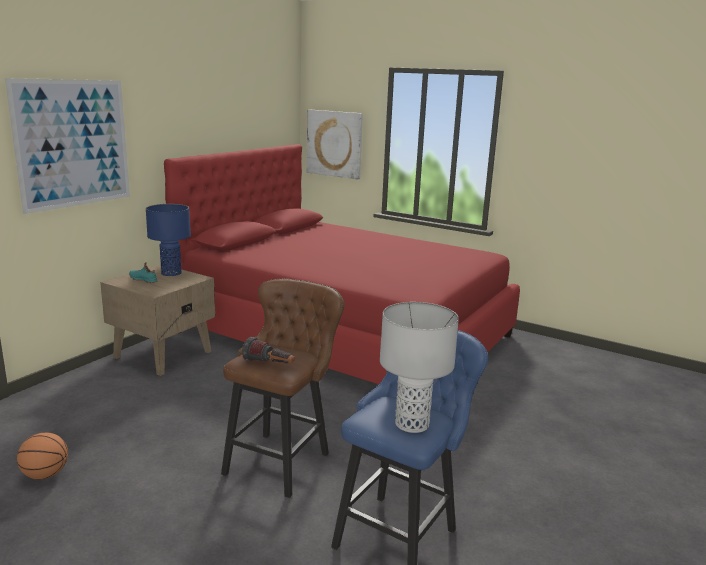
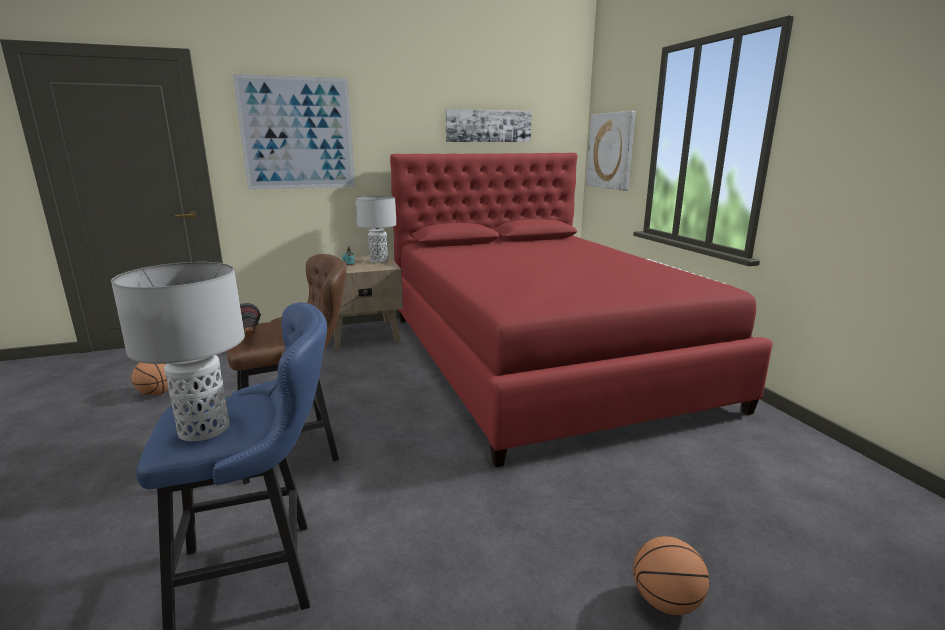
camera: 40 degrees right, 0 degrees up
(171, 273) = (378, 261): blue table lamp -> white table lamp
(234, 123) = (488, 126): none -> picture
(588, 443) = (666, 602): none -> basketball

